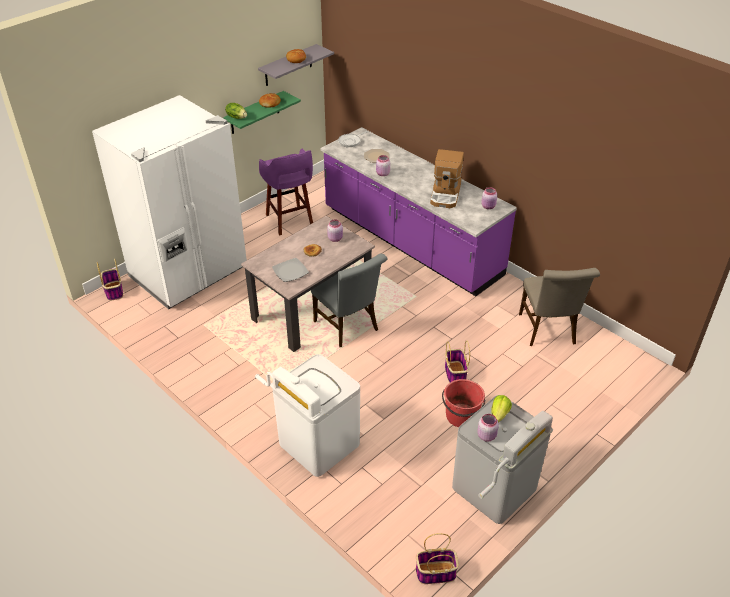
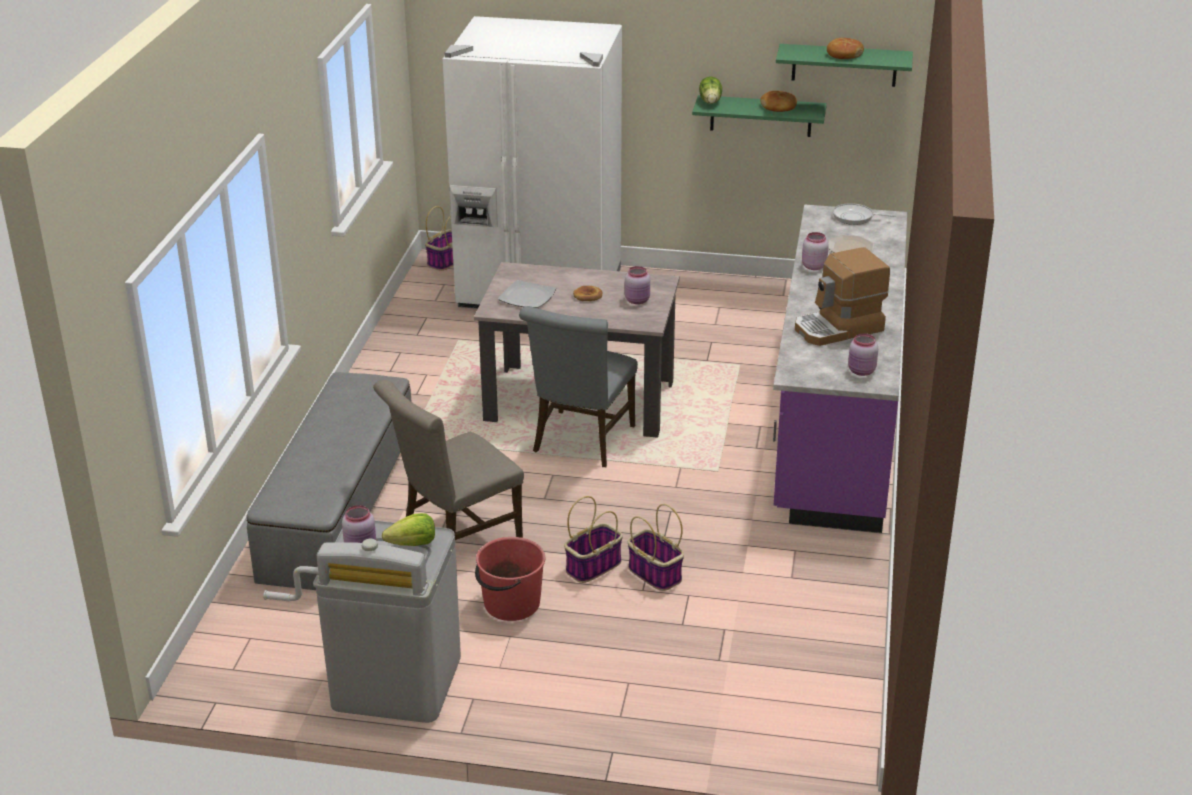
camera: 55 degrees right, 10 degrees down
(288, 65) = (844, 65): grey shelf -> green shelf
(290, 221) = (739, 311): purple stool -> none
(317, 444) = (338, 506): white washing machine -> grey bench
(435, 573) = (204, 685): basket -> basket (654, 573)
(548, 331) = (797, 623): beige chair -> beige chair (455, 540)

